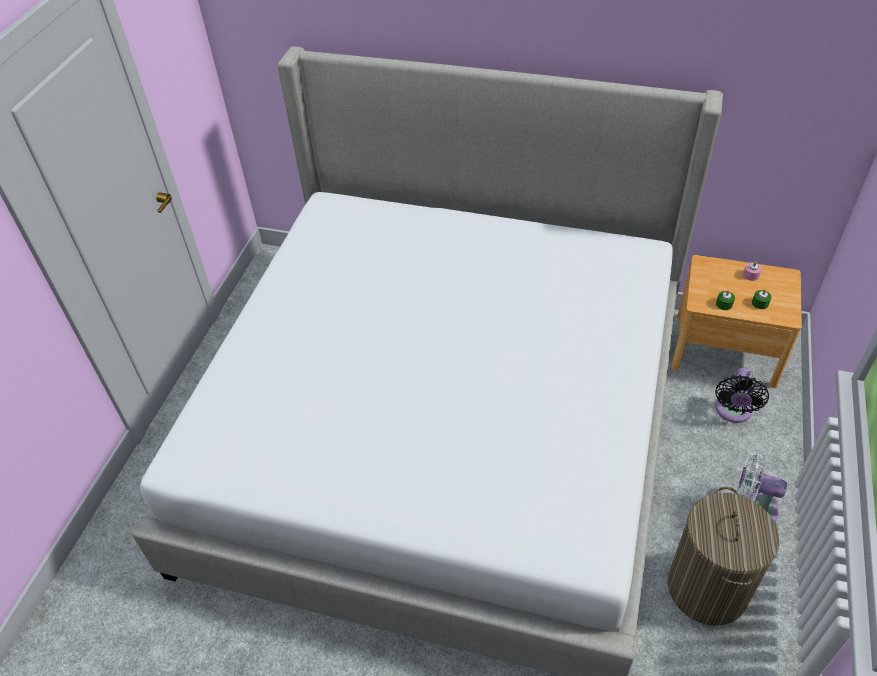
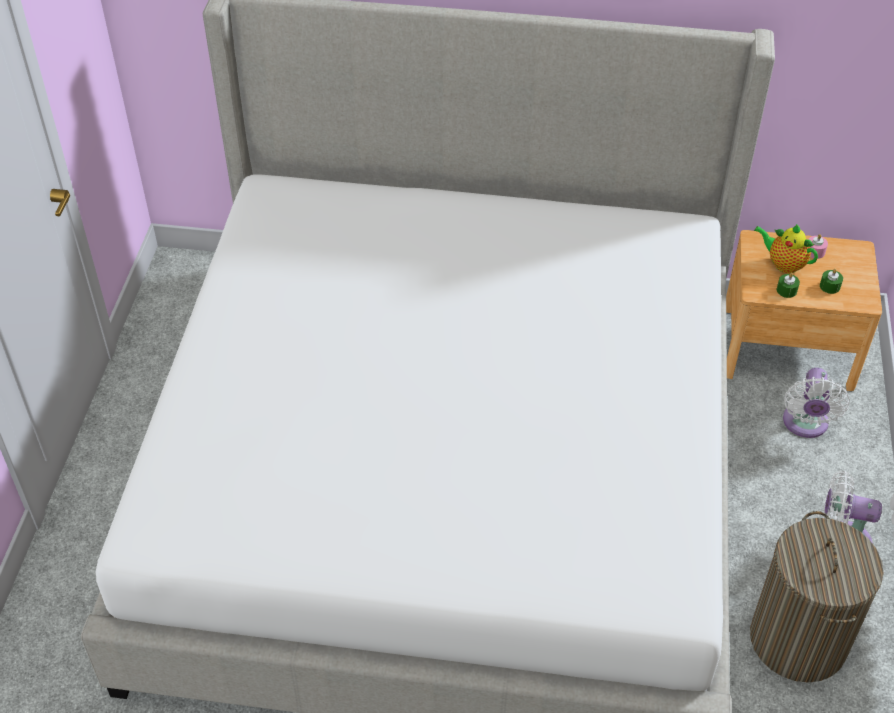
camera: 10 degrees left, 0 degrees up
(724, 283) = (783, 264): none -> teapot
(733, 412) = (805, 424): black fan -> white fan

